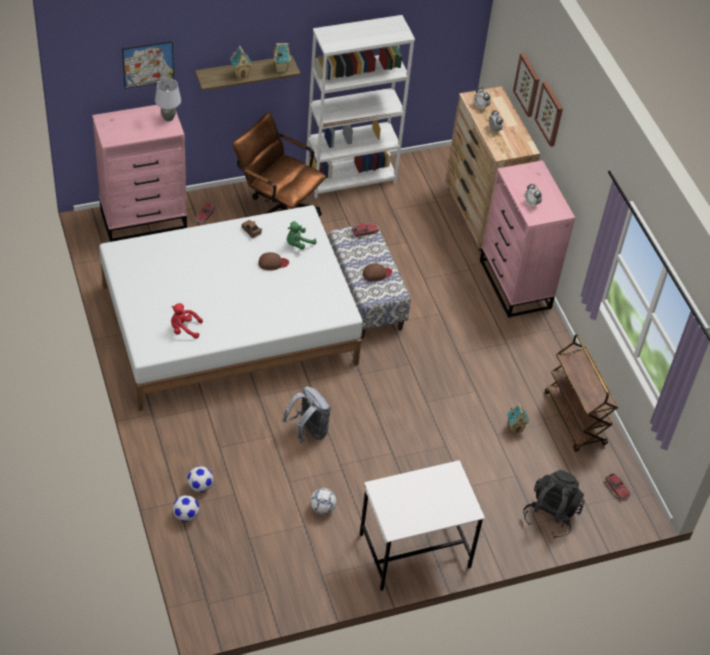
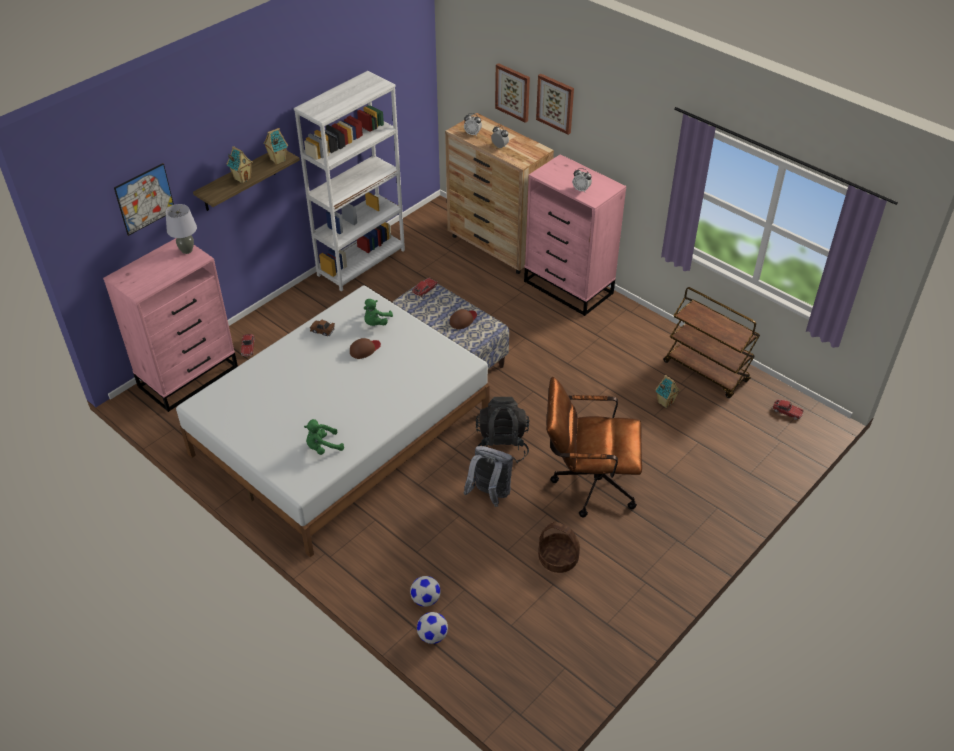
camera: 25 degrees left, 5 degrees down
(184, 329) = (323, 447): red plush toy -> green plush toy
(277, 210) = (314, 315): brown office chair -> brown office chair (588, 483)
(322, 508) = (557, 558): football -> basket
(414, 551) = (670, 554): white desk -> none
(551, 515) = (755, 461): black backpack -> black backpack (502, 446)

